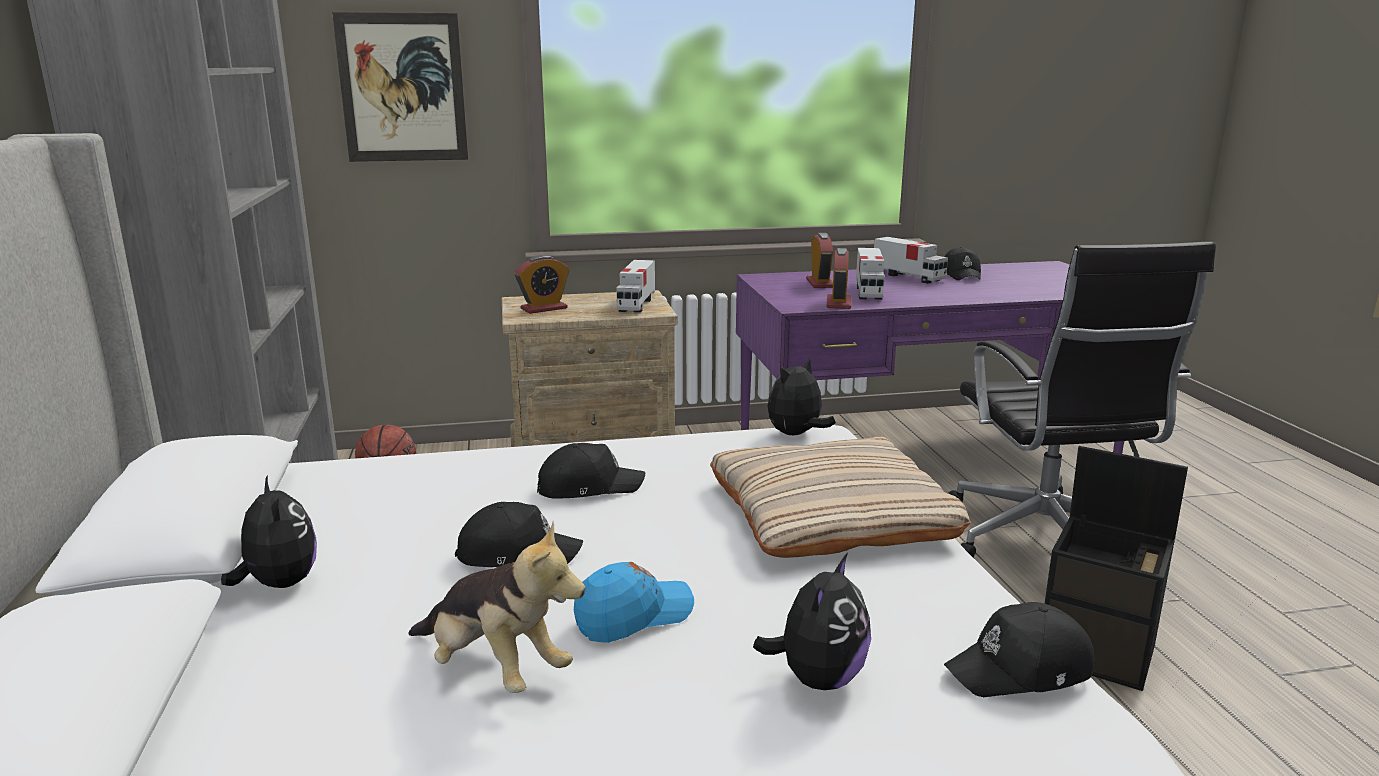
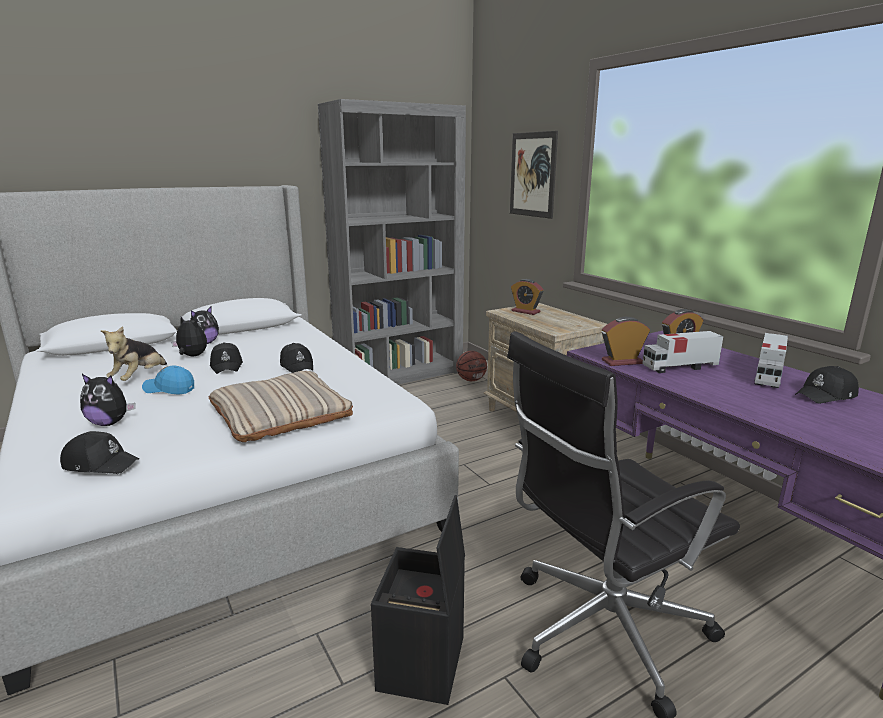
camera: 70 degrees right, 0 degrees up
(633, 616) = (169, 389): blue cap -> blue cap turned 150 degrees clockwise
(636, 304) = (566, 325): toy truck -> none
(796, 434) = (394, 397): plush toy -> plush toy (192, 356)
(1021, 670) = (100, 463): black cap -> black cap turned 135 degrees clockwise

